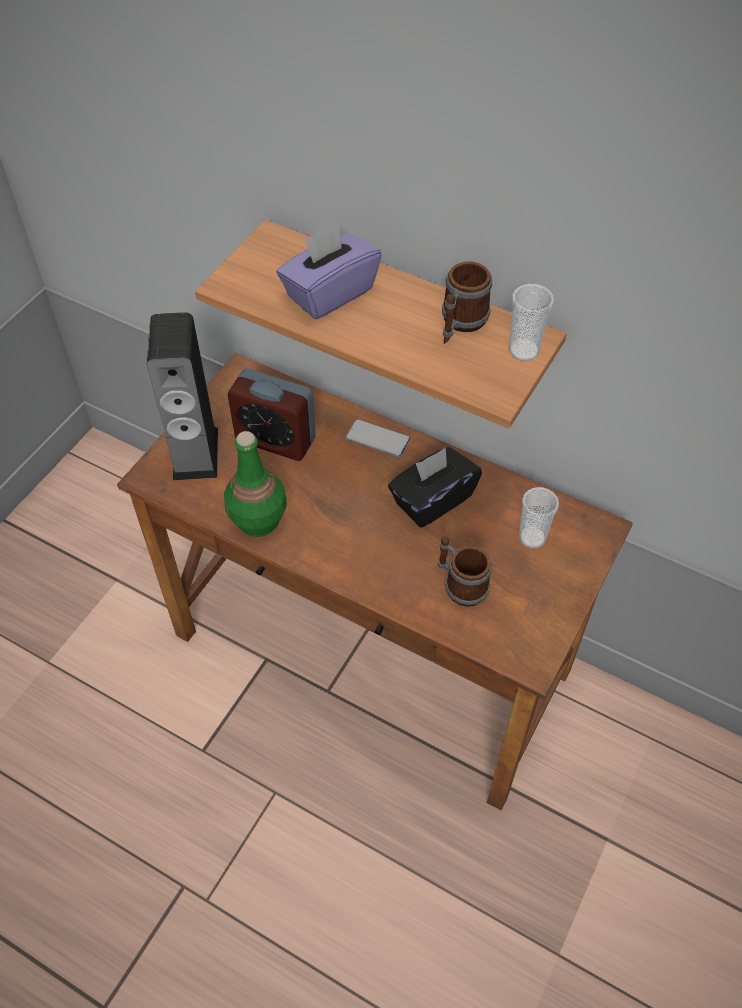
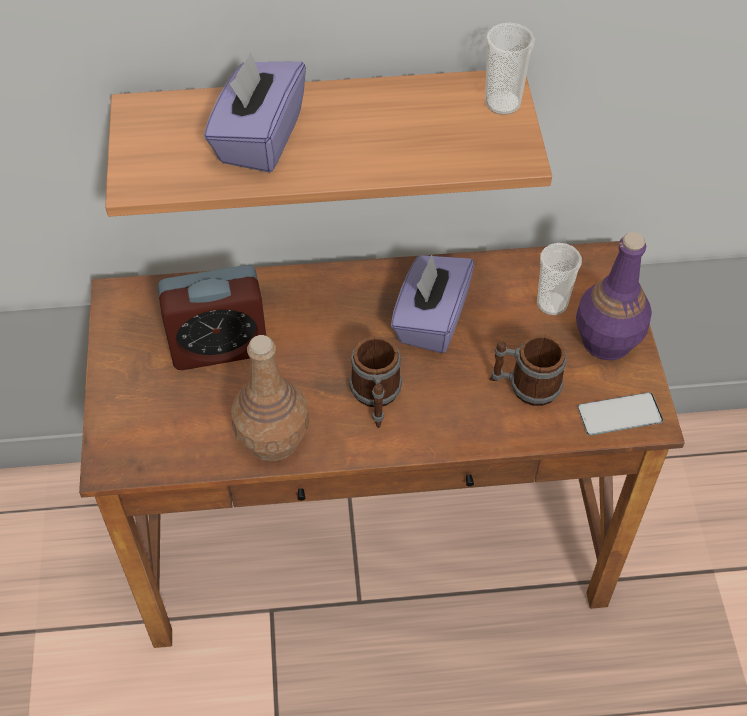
camera: 35 degrees left, 0 degrees up
(195, 453) = (142, 409): speaker -> none
(259, 520) = (274, 439): green bottle -> brown bottle
(378, 438) = (325, 289): phone -> phone (619, 414)
(432, 500) = (430, 320): black tissue box -> purple tissue box
(460, 324) = (419, 106): mug -> mug (376, 398)
(550, 587) = (606, 341): none -> purple bottle

